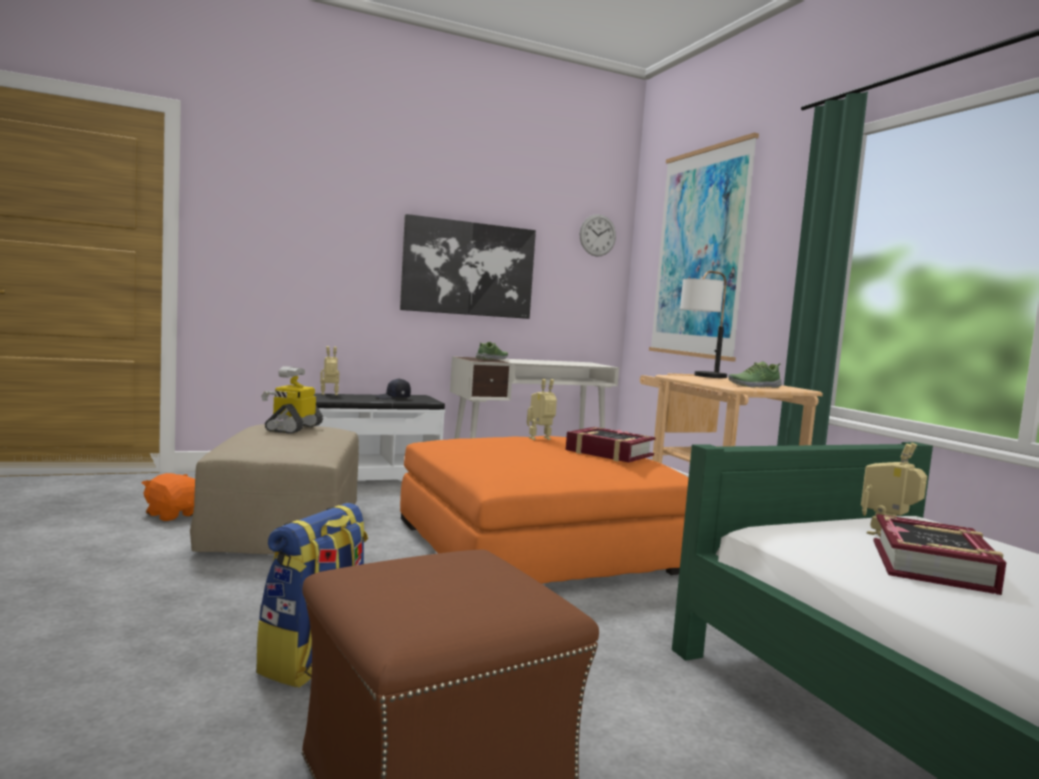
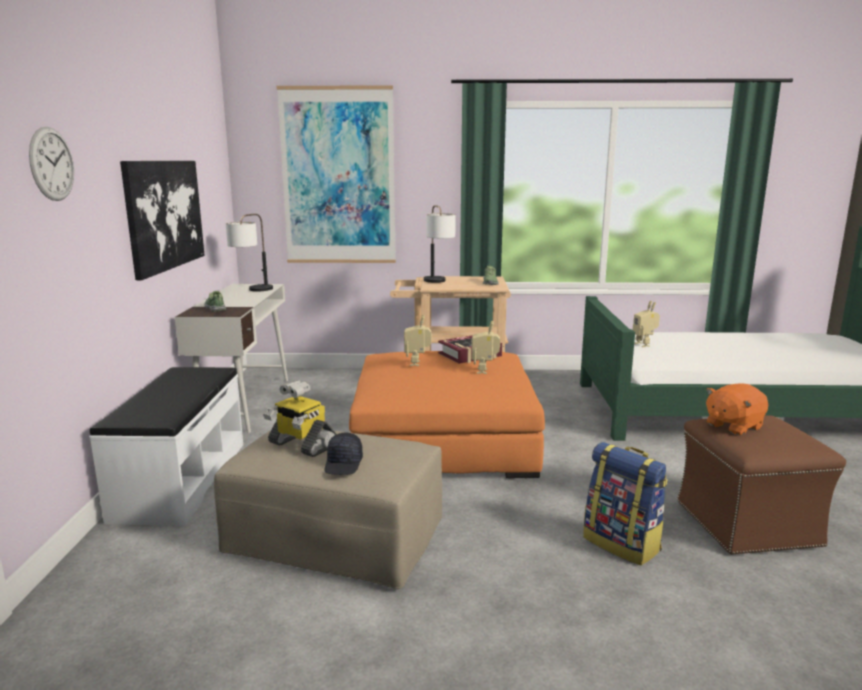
camera: 65 degrees left, 10 degrees up
(173, 514) = (242, 608): orange plush toy -> orange plush toy (733, 426)
(329, 394) = (138, 407): toy robot -> toy robot (485, 371)
(393, 398) = (191, 382): black cap -> black cap (344, 464)
(570, 363) = (252, 291): none -> table lamp
(597, 235) = (216, 157): wall clock -> wall clock (52, 164)
(932, 566) = (688, 350): book -> none

